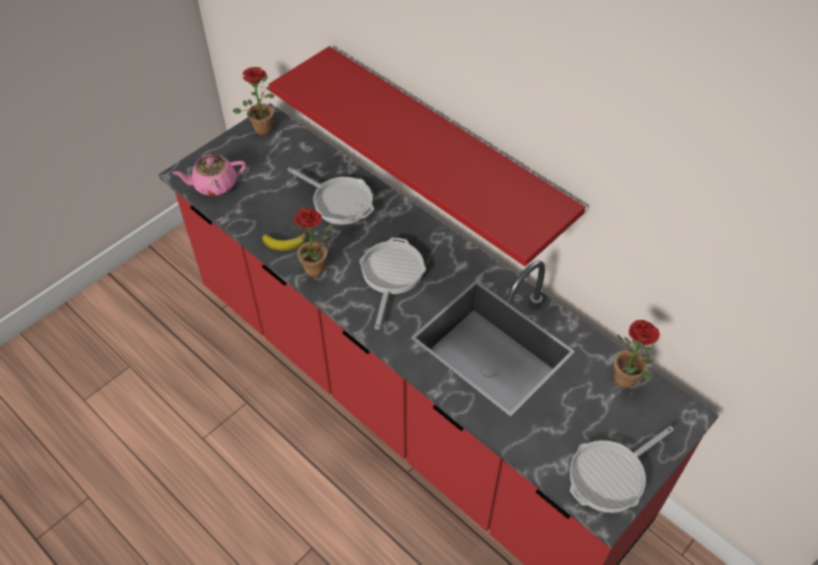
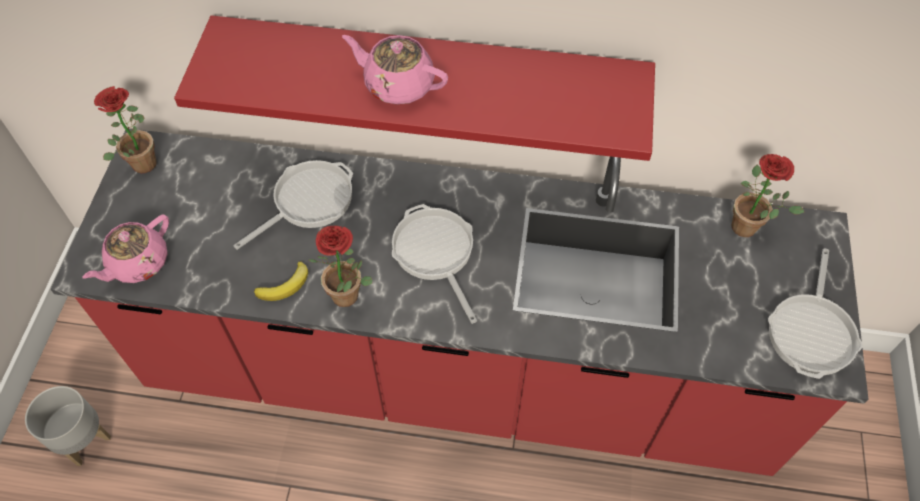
camera: 35 degrees left, 5 degrees up
(152, 298) = (83, 439): none -> grey planter
(339, 201) = (308, 201): frying pan -> frying pan turned 45 degrees counterclockwise
(401, 138) = (398, 85): none -> pink teapot

